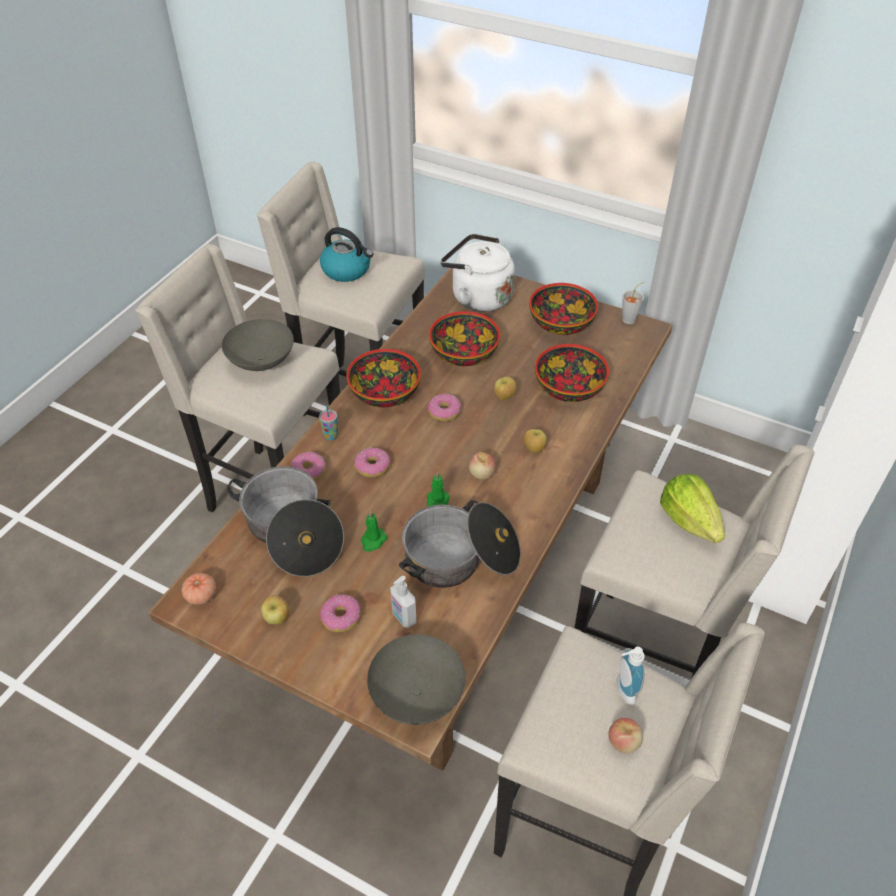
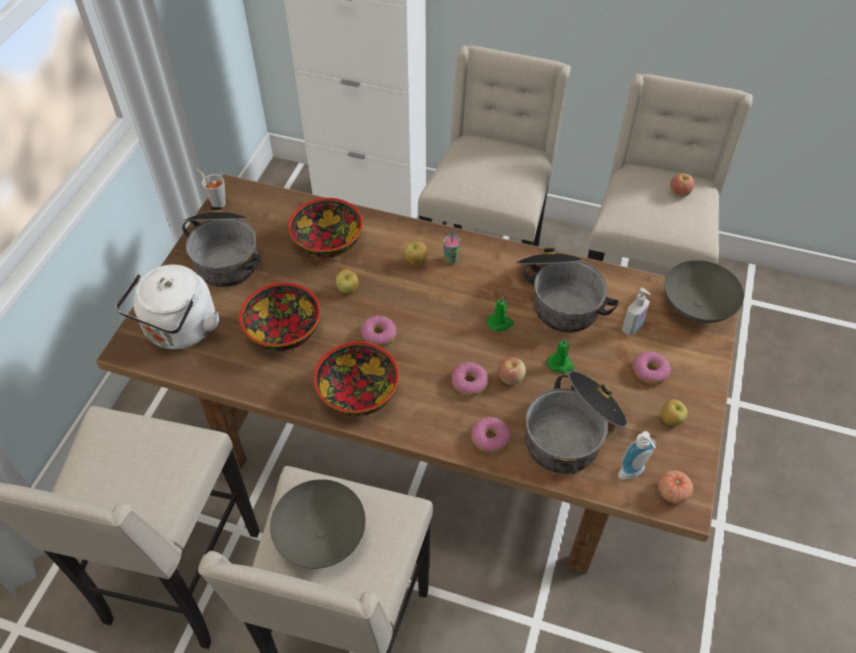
camera: 100 degrees left, 5 degrees up
(331, 435) = (433, 430): cup -> cup (451, 260)
(347, 270) = (120, 481): kettle -> none
(482, 474) = (457, 295): apple -> apple (511, 377)
(560, 323) = (225, 255): bowl -> cooking pot
(622, 691) = (642, 194): soap dispenser -> soap dispenser (633, 474)
(689, 521) = (475, 162): lettuce -> none

